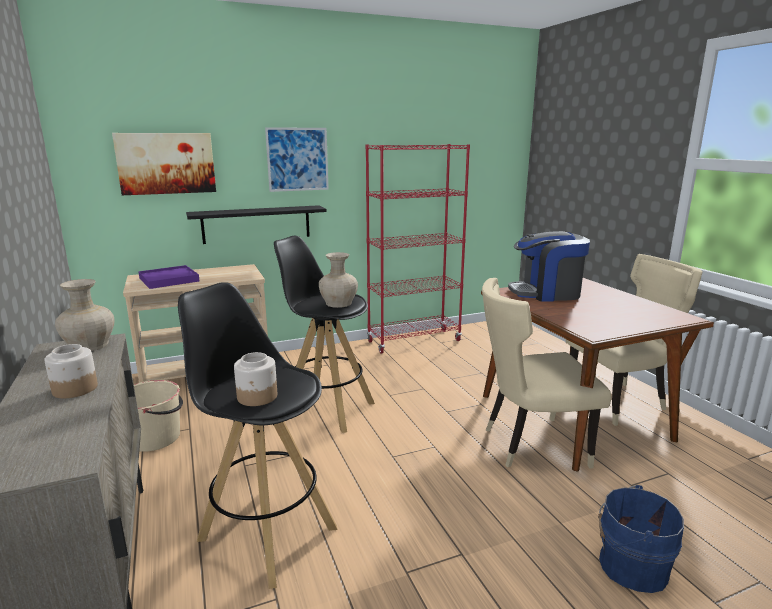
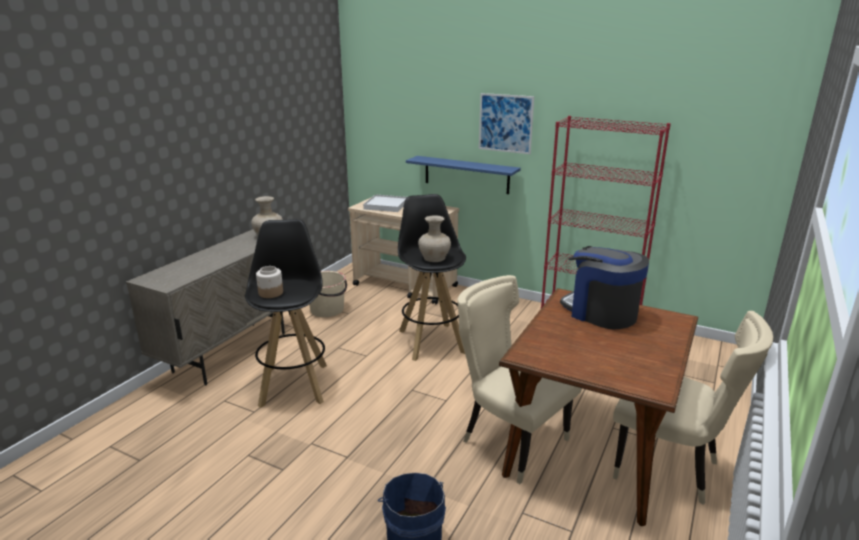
camera: 50 degrees right, 5 degrees up
(74, 389) = (223, 256): jar -> none
(166, 163) = (408, 116): picture -> none
(169, 279) = (386, 205): purple tray -> white tray
(256, 224) = (466, 174): black shelf -> blue shelf

